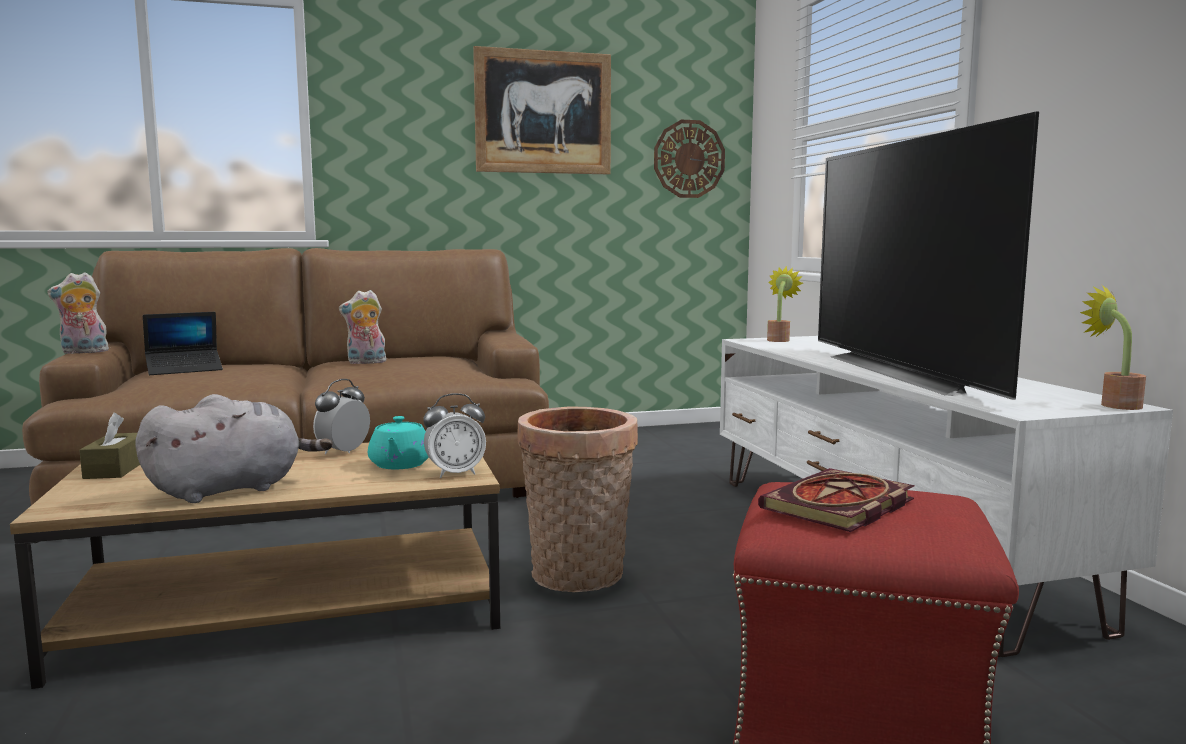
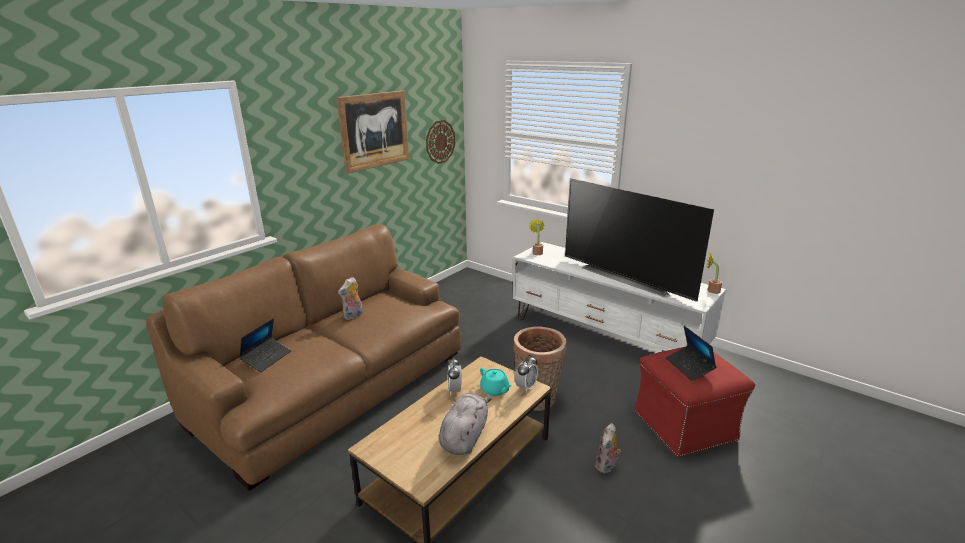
camera: 35 degrees left, 15 degrees up
(83, 352) = (210, 373): plush toy -> plush toy (606, 466)
(116, 469) = (381, 447): brown tissue box -> none
(839, 506) = (689, 367): book -> laptop

